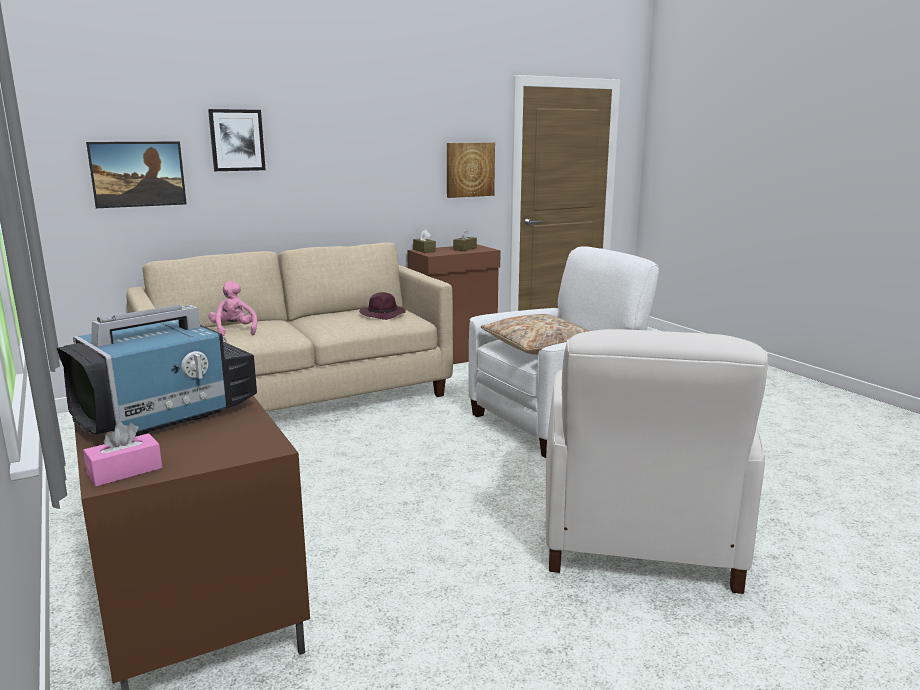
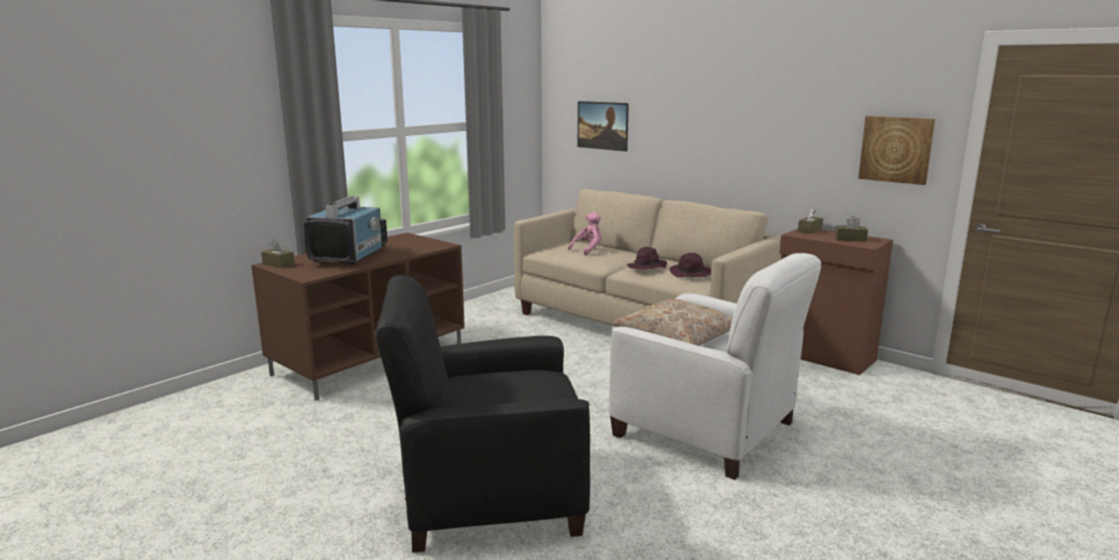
camera: 70 degrees right, 0 degrees up
(125, 471) = (278, 264): pink tissue box -> brown tissue box
(169, 414) = (350, 256): television -> television turned 105 degrees counterclockwise
(237, 140) = (665, 104): picture -> none
(339, 323) = (647, 267): none -> purple hat
(639, 536) = (489, 494): white armchair -> black armchair

